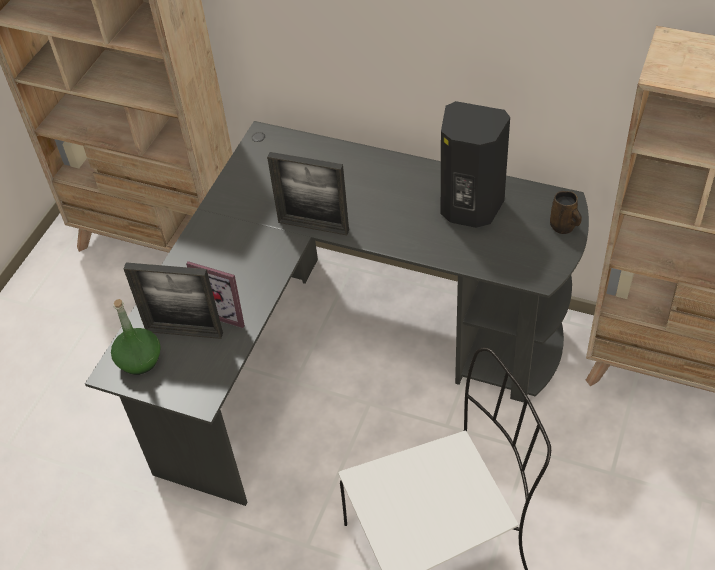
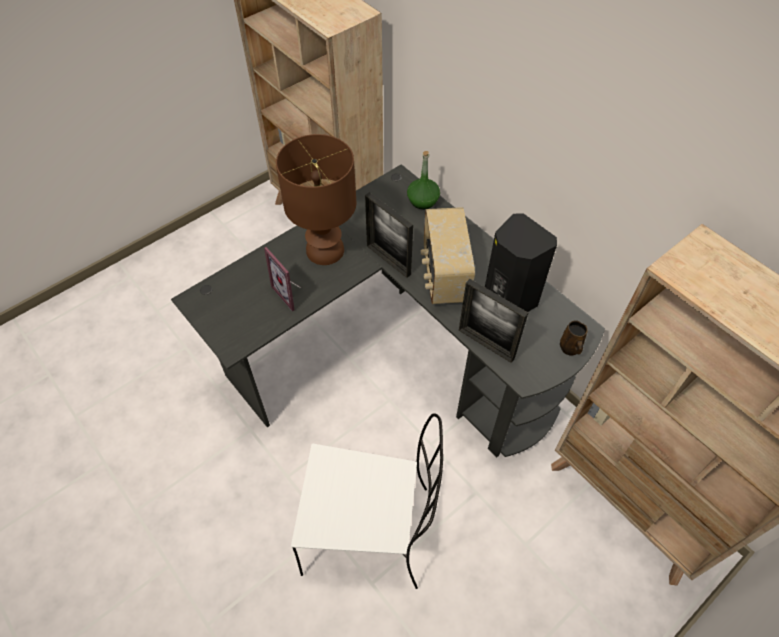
camera: 25 degrees right, 5 degrees up
(139, 360) = (213, 300): green bottle -> green bottle (422, 201)
(184, 332) = (253, 294): picture frame -> picture frame (486, 344)
(234, 247) = (326, 250): none -> brown table lamp
(385, 214) = (444, 275): none -> radio

